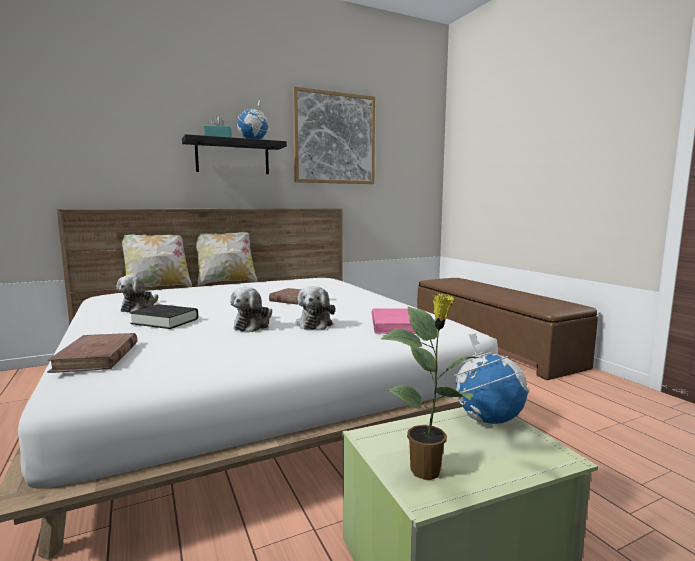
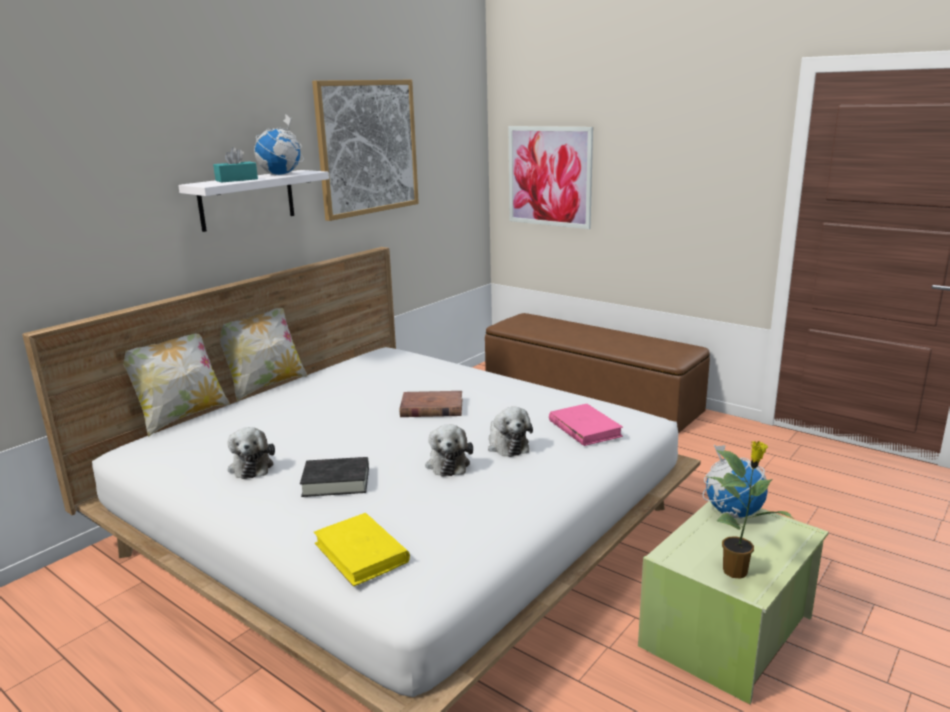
camera: 25 degrees left, 10 degrees up
(97, 357) = (361, 553): brown book -> yellow book
(232, 157) = (247, 200): black shelf -> white shelf
(480, 170) = (549, 176): none -> picture

